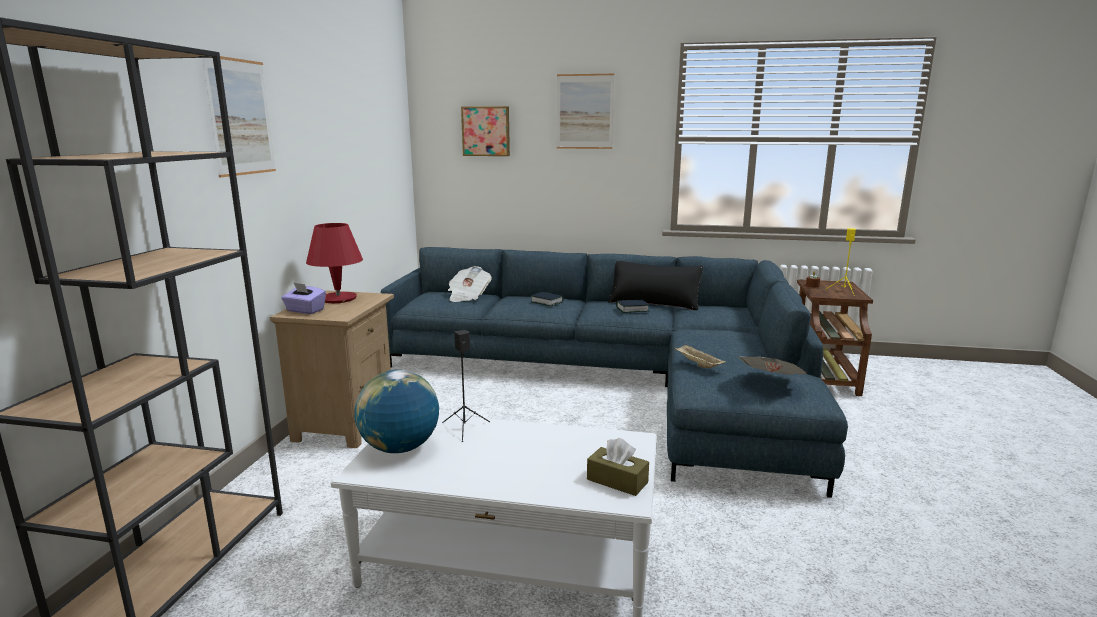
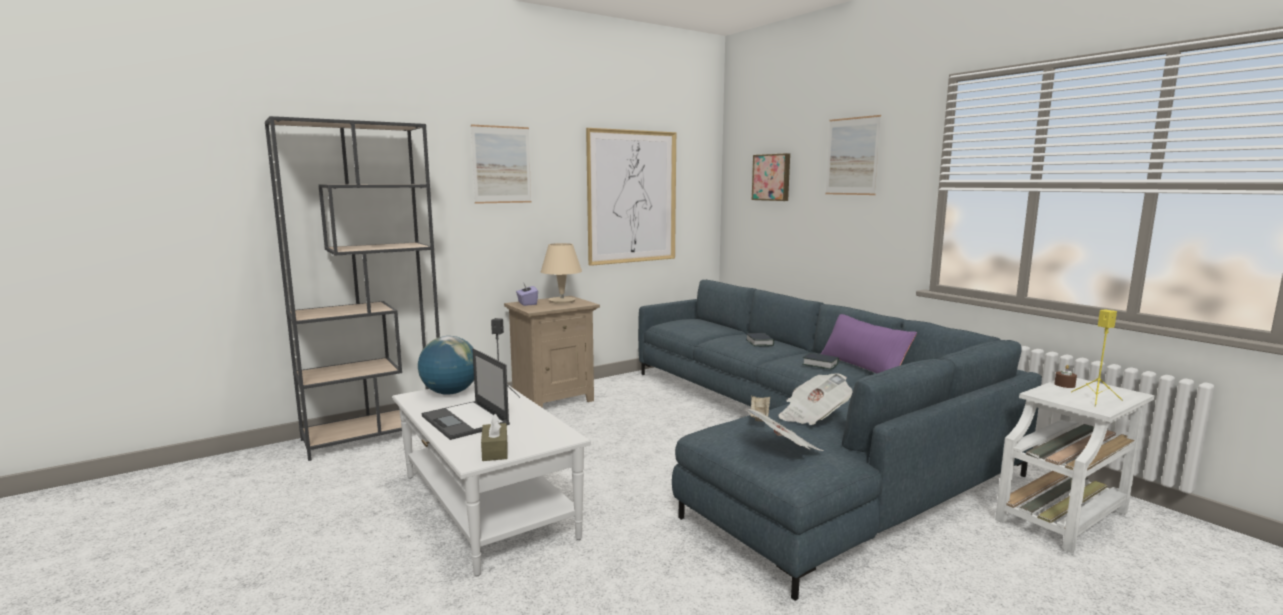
camera: 45 degrees right, 5 degrees down
(338, 299) = (562, 301): red table lamp -> beige table lamp
(355, 157) = (632, 197): none -> picture
(468, 296) = (710, 326): newspaper -> newspaper (813, 416)
(507, 468) = (466, 420): none -> laptop
(653, 303) = (863, 367): black pillow -> purple pillow
(823, 376) = (1063, 516): brown side table -> white side table

